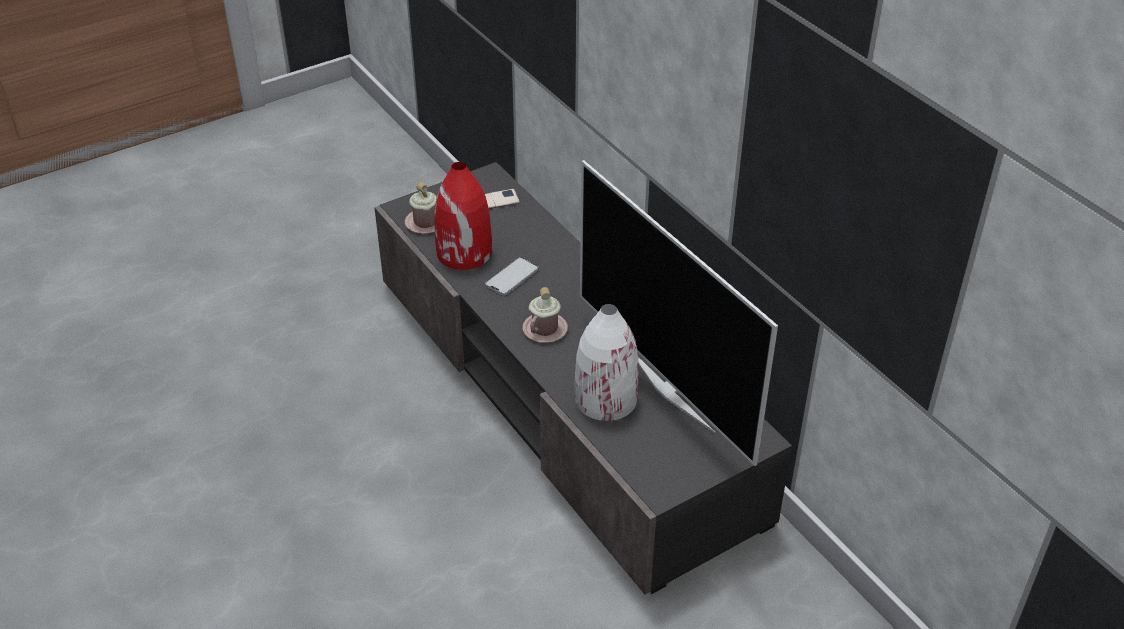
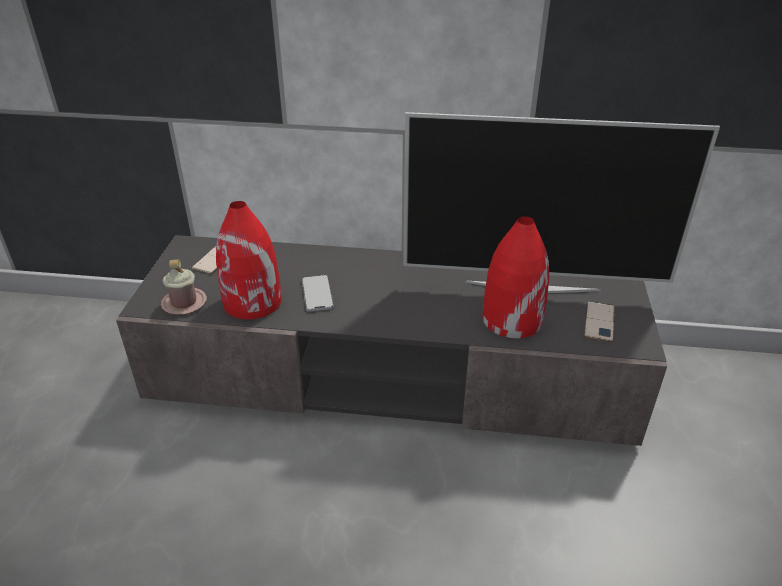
camera: 50 degrees left, 5 degrees down
(545, 329) = (398, 308): pink mug -> none
(605, 398) = (511, 319): white vase -> red vase
(665, 452) = (599, 322): none -> phone

